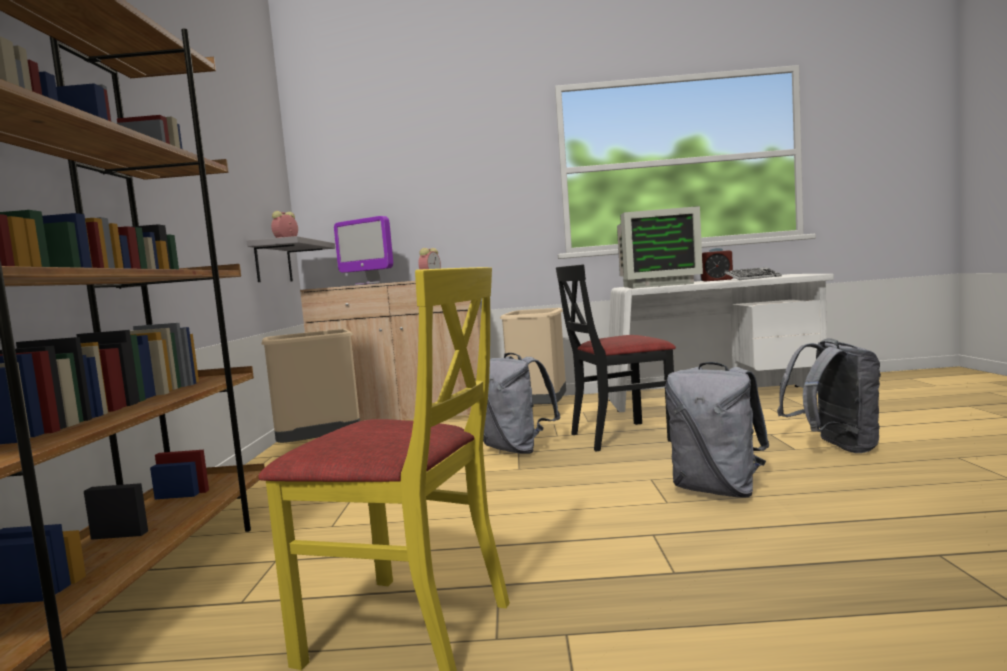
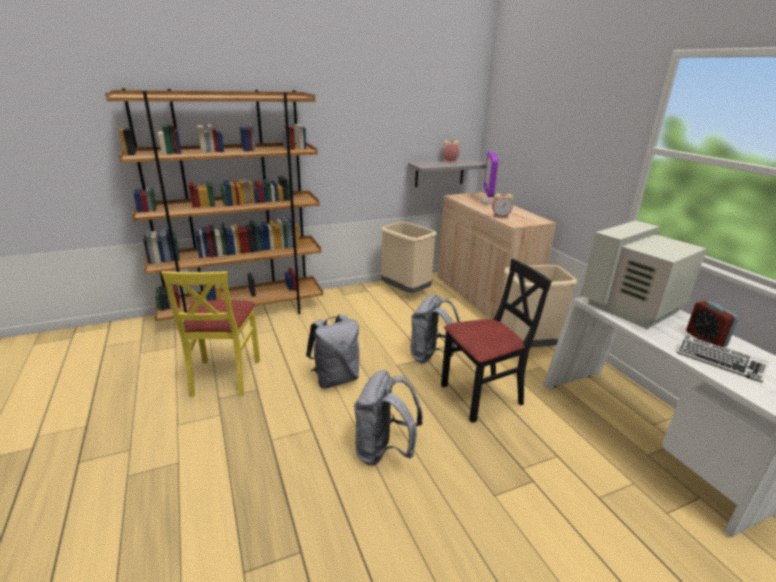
camera: 65 degrees right, 20 degrees up
(621, 436) = (482, 396): black chair -> black chair turned 105 degrees clockwise
(656, 285) = (633, 308): monitor -> monitor turned 75 degrees clockwise
(834, 447) = (510, 523): grey backpack -> grey backpack (335, 379)

